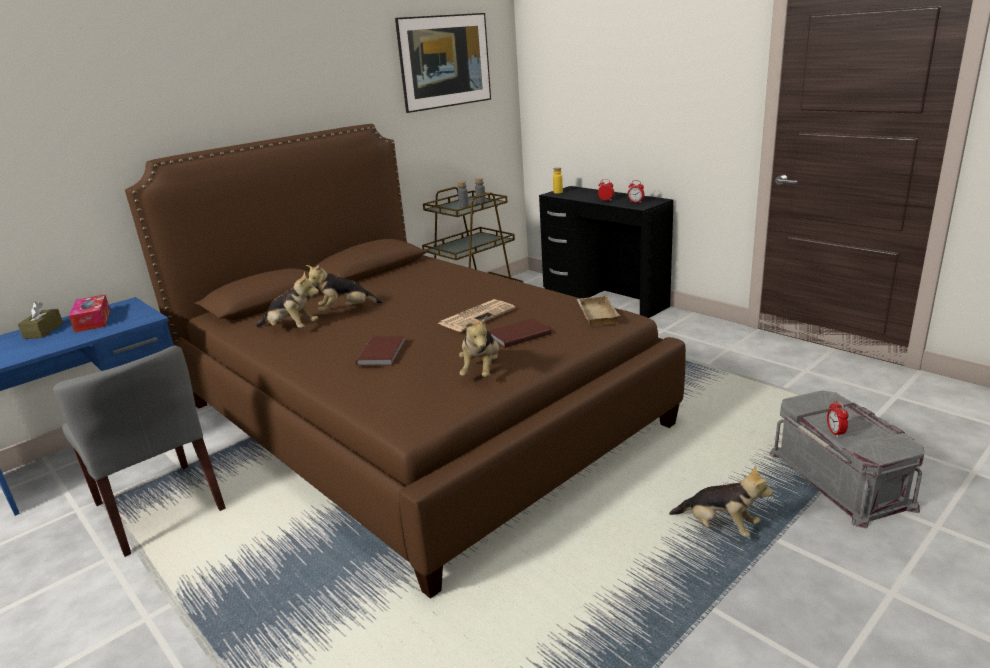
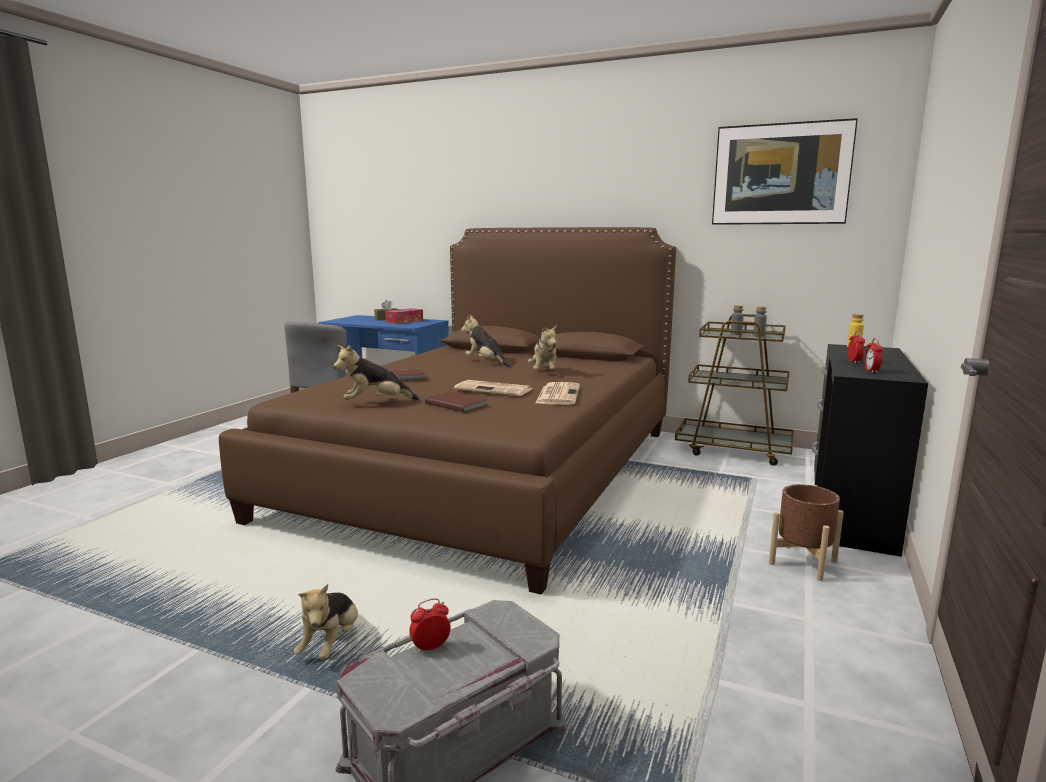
camera: 65 degrees right, 10 degrees down
(291, 328) = (443, 358): plush toy -> plush toy (544, 372)
(518, 296) = (558, 394): none -> newspaper
(595, 314) = (526, 421): beige tray -> none
(665, 332) = (802, 562): none -> brown planter

